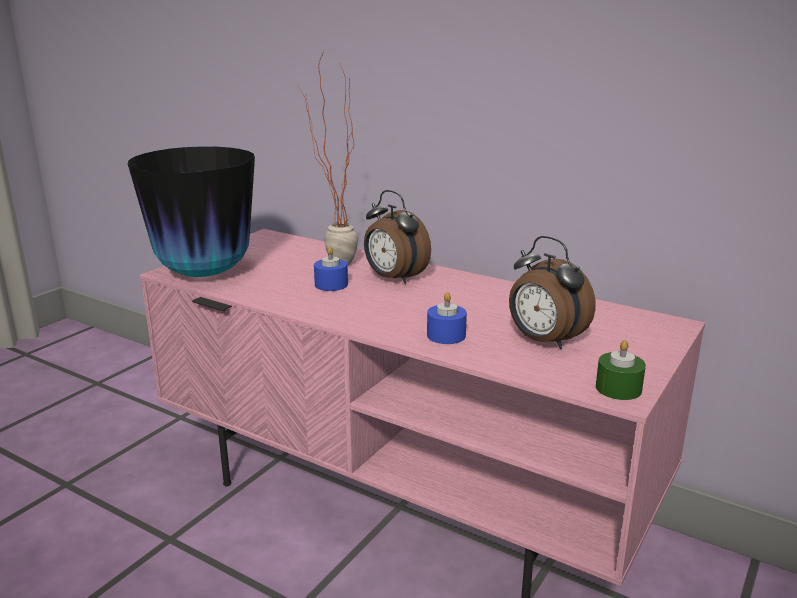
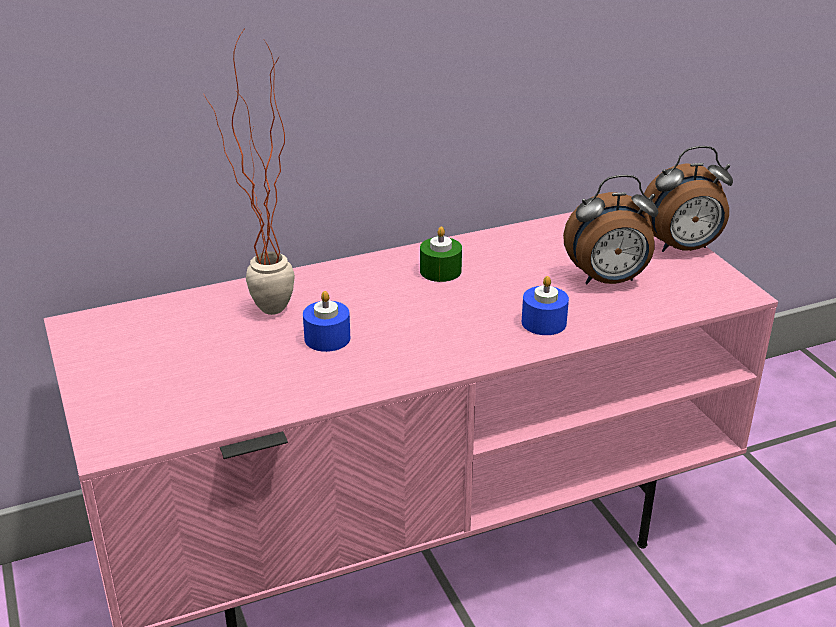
camera: 55 degrees left, 10 degrees up
(204, 274) = (161, 417): vase -> none
(394, 279) = (362, 294): alarm clock -> alarm clock (682, 248)
(618, 388) = (724, 289): green candle -> green candle (440, 271)

